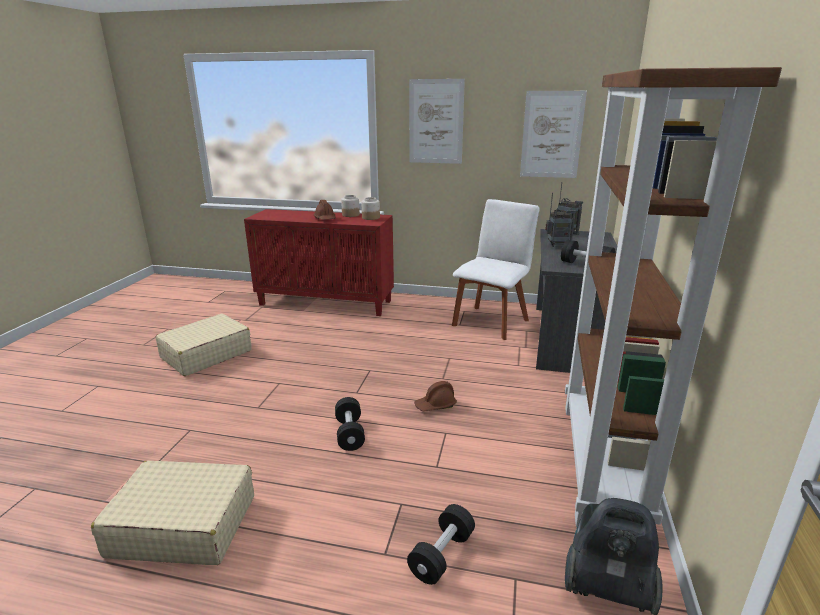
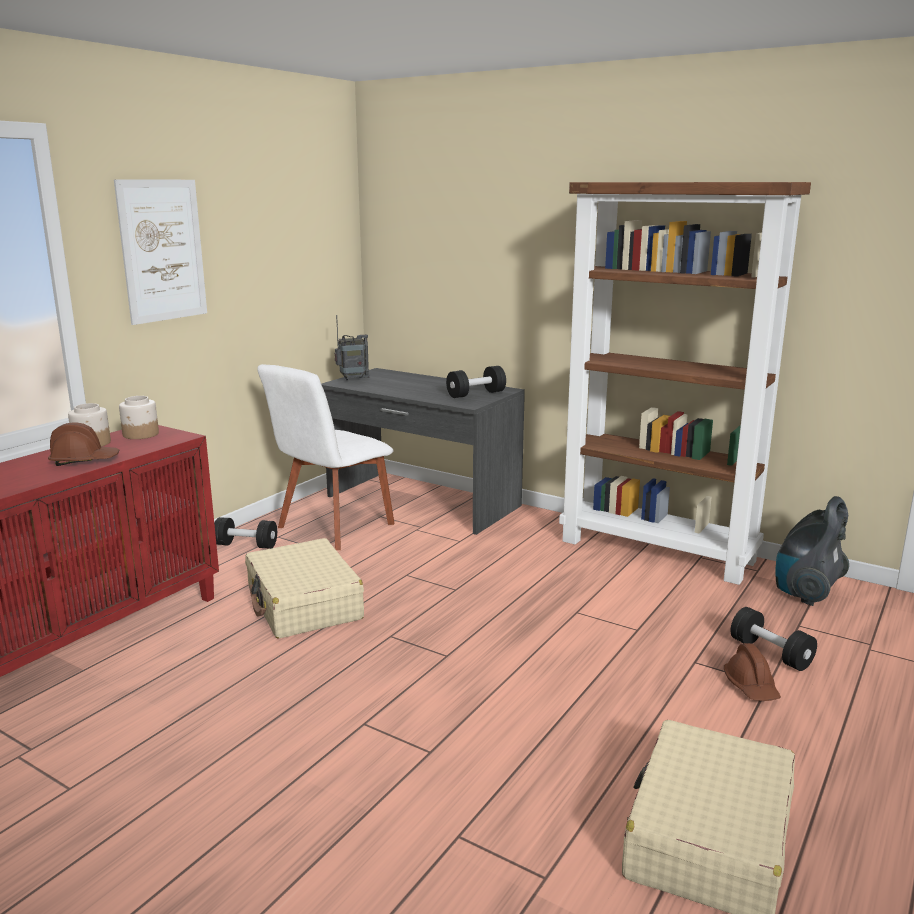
camera: 70 degrees left, 5 degrees down
(206, 354) = (155, 814): beige suitcase -> beige suitcase (304, 604)
(349, 433) = (547, 675): black dumbbell -> black dumbbell (246, 545)
(435, 405) = (516, 606): brown hard hat -> brown hard hat (751, 687)
(491, 321) = (332, 528): white chair -> white chair turned 105 degrees counterclockwise
(551, 135) = (299, 256): picture -> none
(558, 246) = (399, 390): radio -> none

